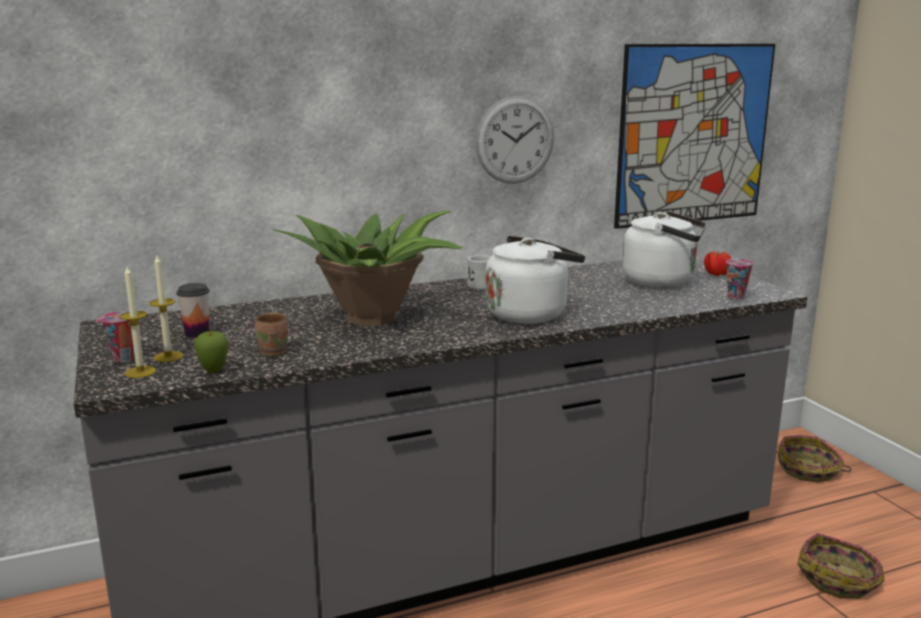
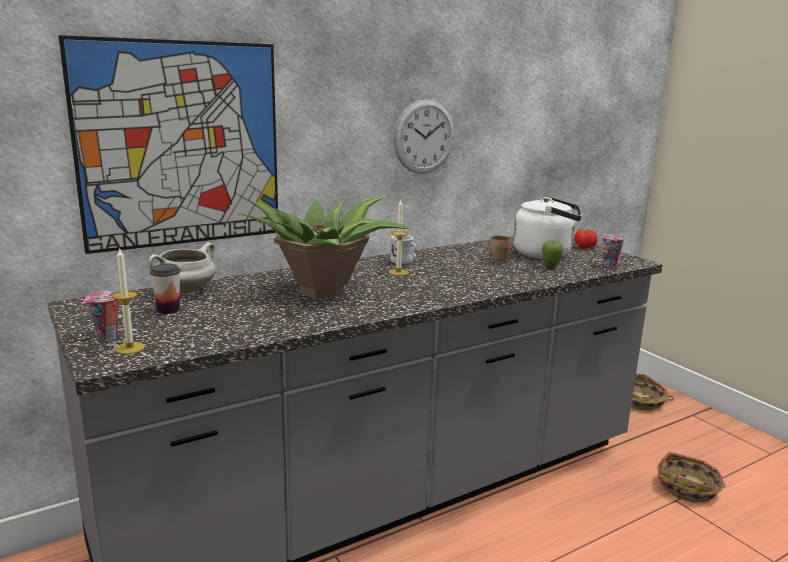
camera: 10 degrees left, 0 degrees up
(168, 356) = (150, 332): candle -> candle (398, 272)
(214, 371) = (201, 345): apple -> apple (550, 267)
(224, 314) = (185, 291): none -> white cooking pot
(275, 351) = (250, 324): brown mug -> brown mug (499, 261)
(529, 314) = (455, 283): white kettle -> none
(693, 135) = (557, 135): picture -> picture (181, 145)

